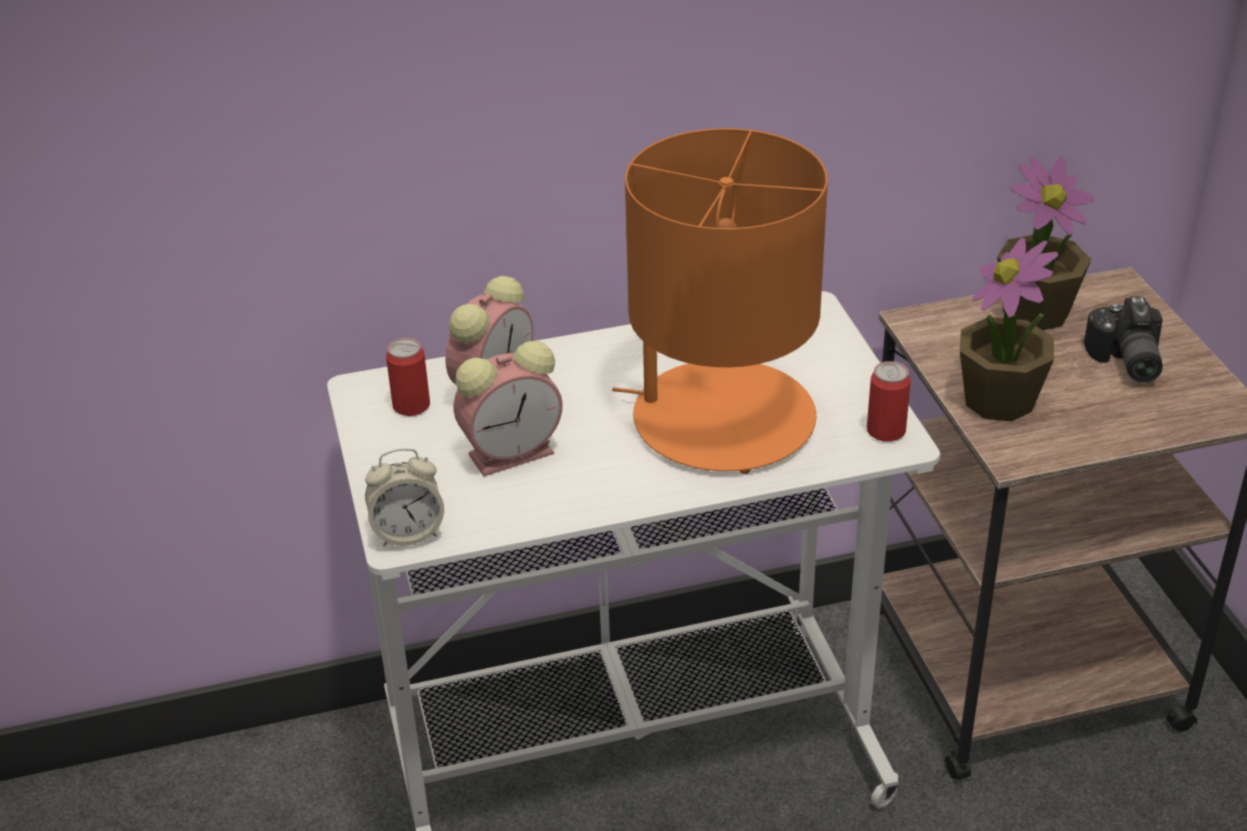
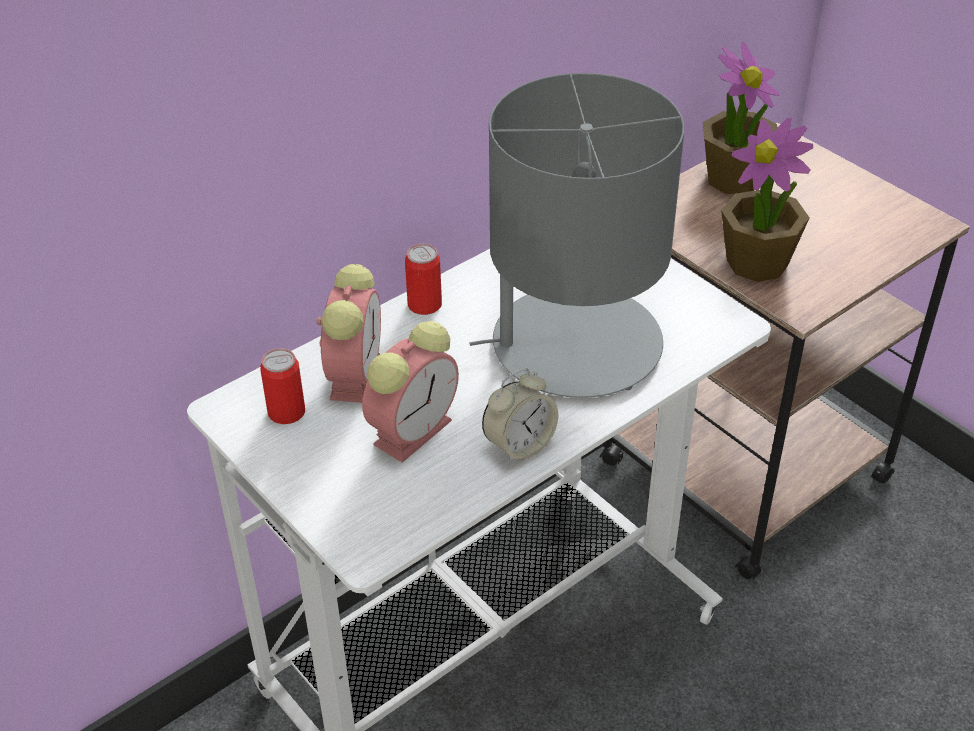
camera: 25 degrees left, 5 degrees up
(408, 533) = (369, 541): alarm clock -> alarm clock (519, 445)
(721, 418) = (574, 344): orange table lamp -> grey table lamp
(886, 431) = (715, 316): can -> can (424, 305)
(1124, 362) = (827, 204): camera -> none

